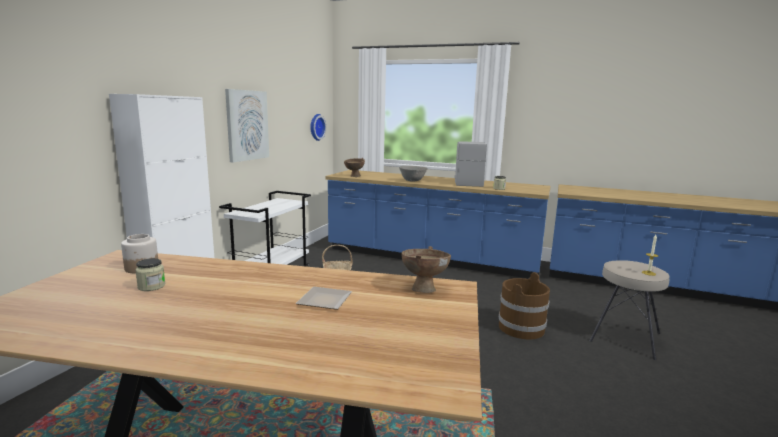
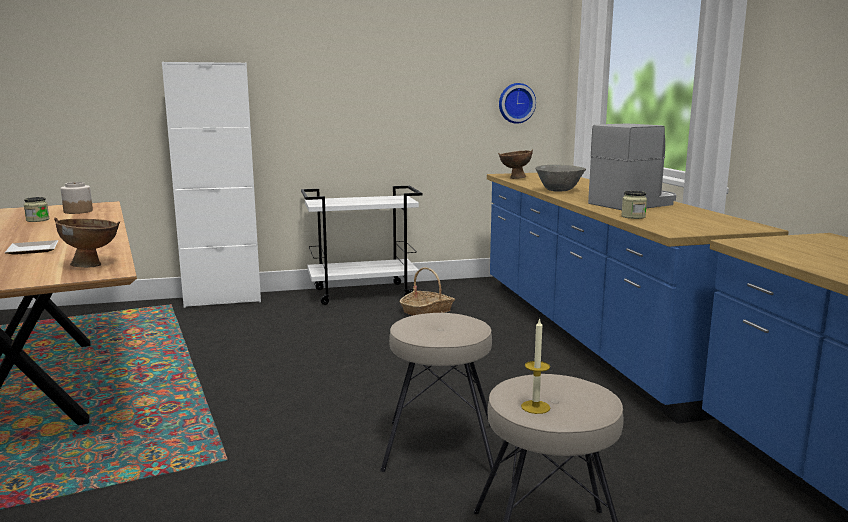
camera: 55 degrees right, 0 degrees up
(247, 125) = (360, 97): picture -> none
(521, 327) = (440, 446): brown bucket -> beige stool

